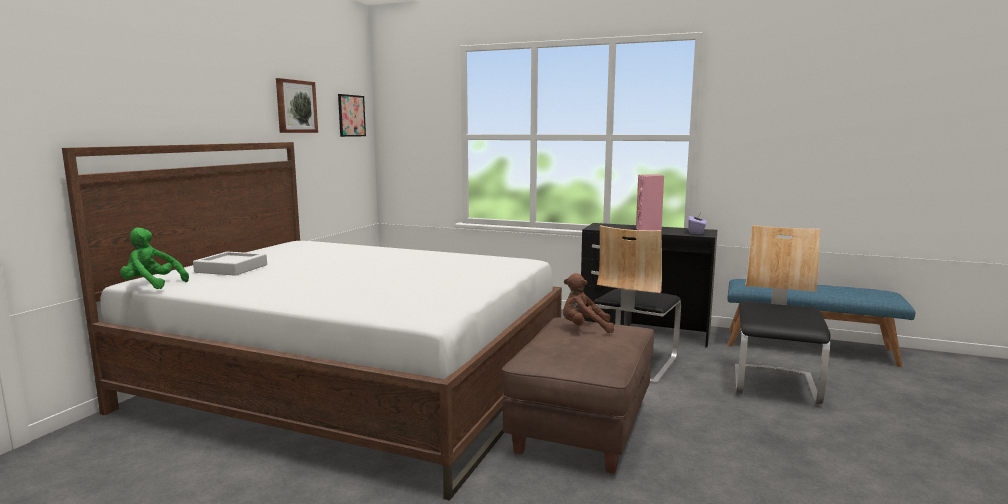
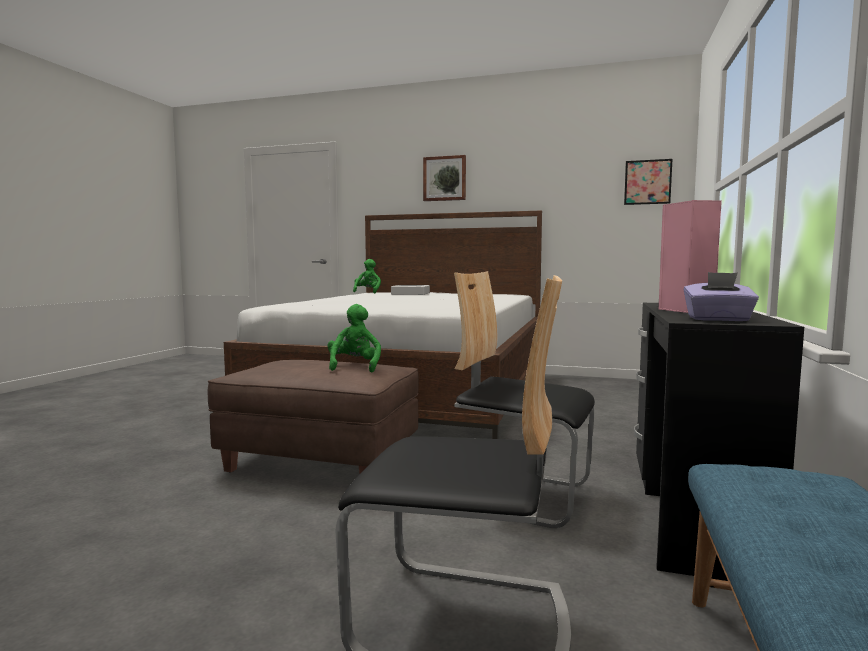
camera: 85 degrees right, 5 degrees down
(295, 106) = (559, 179): picture -> picture (444, 178)
(584, 328) = (354, 367): brown plush toy -> green plush toy

